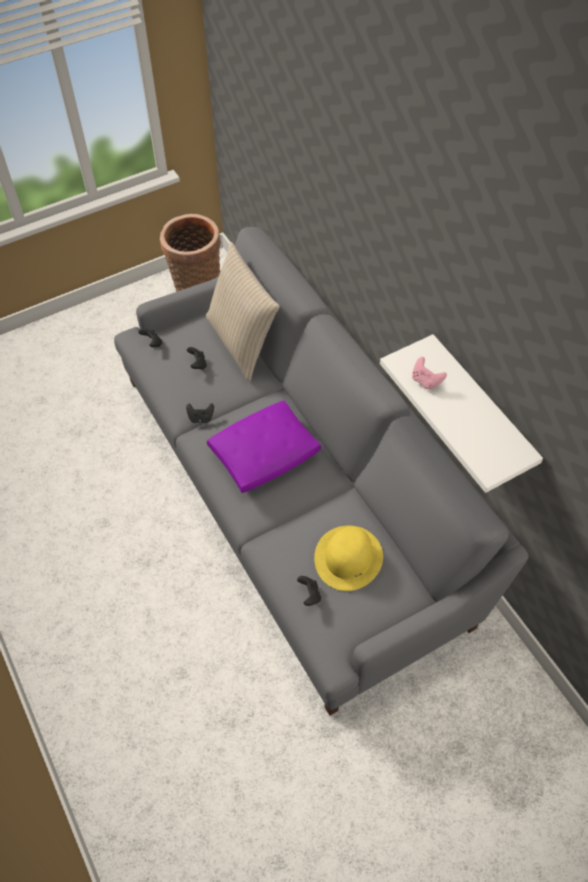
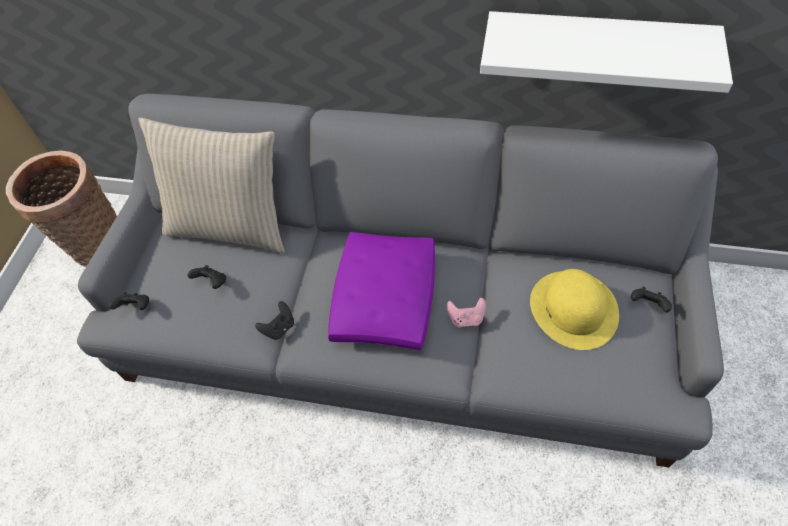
camera: 45 degrees left, 0 degrees up
(309, 595) = (591, 374): black game controller -> black game controller (647, 305)
(426, 381) = (547, 48): pink game controller -> pink game controller (466, 318)

